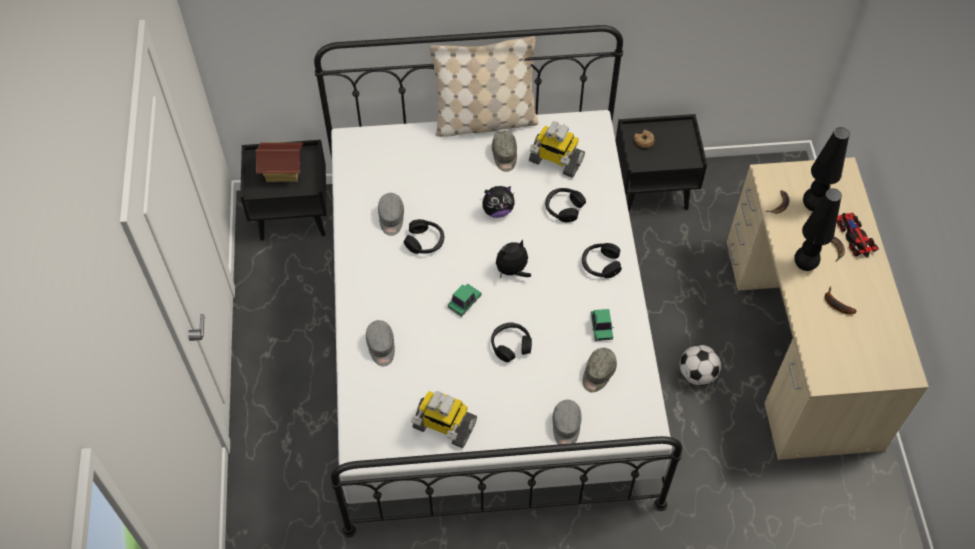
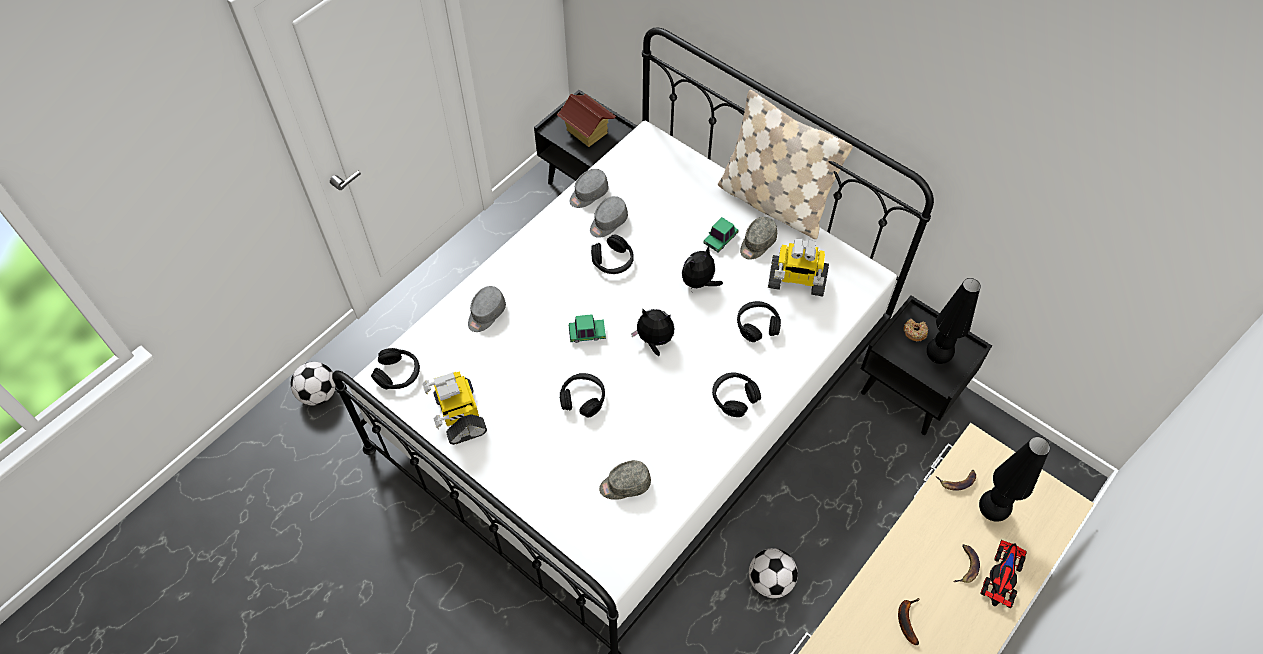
camera: 45 degrees right, 0 degrees up
(264, 530) = (319, 394): none -> football
(369, 437) = (398, 374): none -> black headphones
(497, 210) = (699, 283): plush toy -> plush toy turned 105 degrees clockwise
(555, 161) = (796, 281): toy robot -> toy robot turned 60 degrees counterclockwise
(566, 427) = (548, 503): grey cap -> grey cap (588, 194)
(601, 327) = (673, 449): toy car -> toy car (720, 239)
(804, 265) = (917, 557): black table lamp -> black table lamp (937, 357)

